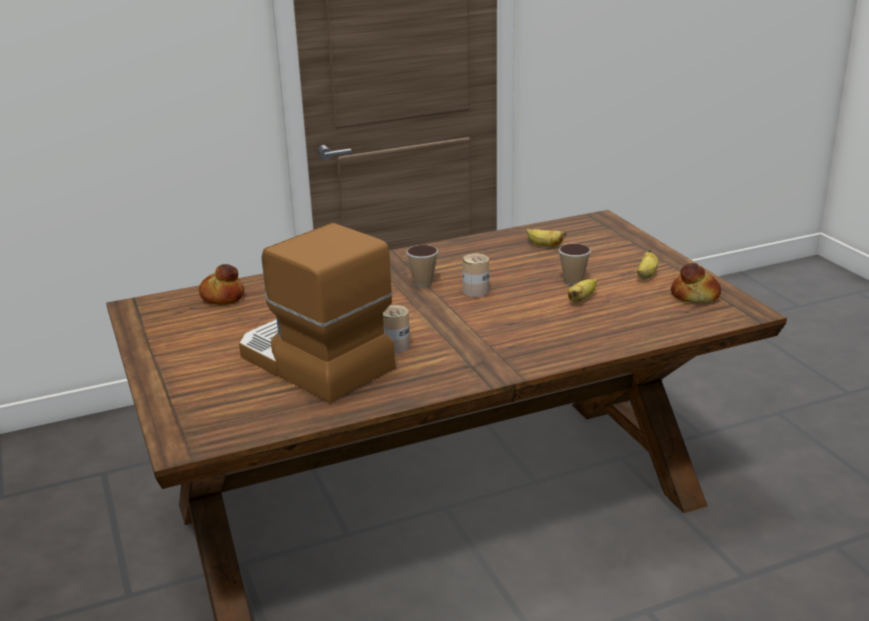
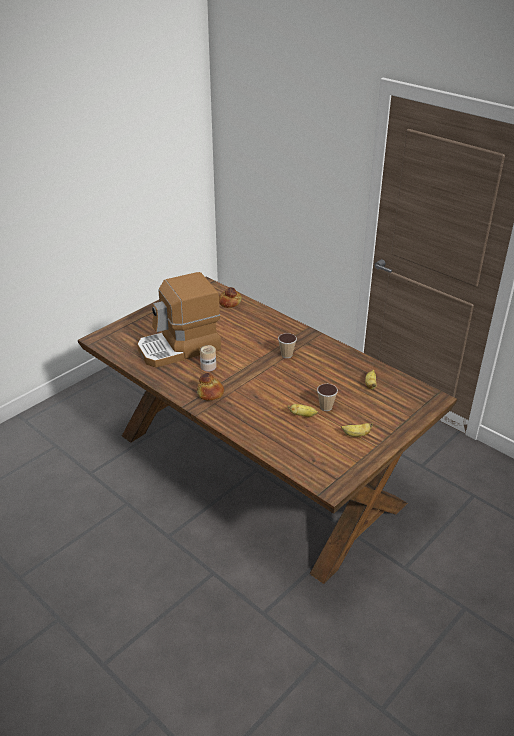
camera: 65 degrees right, 10 degrees up
(313, 362) = (179, 348): coffee machine -> coffee machine turned 135 degrees counterclockwise
(475, 291) = (288, 375): can -> none
(695, 296) = (338, 461): bread -> bread (210, 393)

